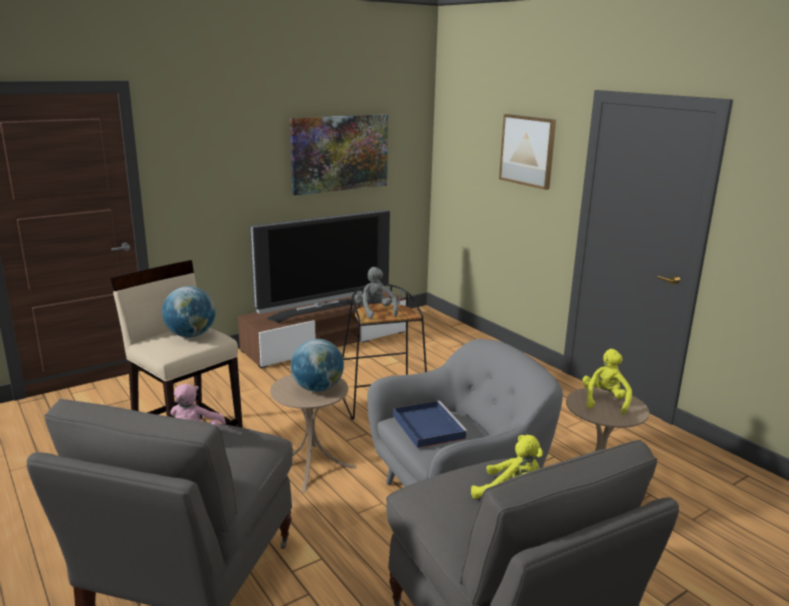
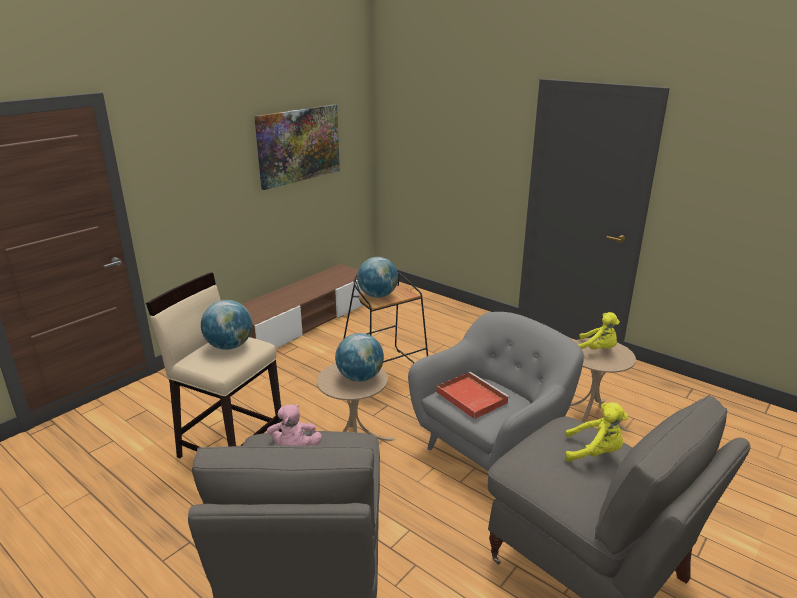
camera: 15 degrees left, 5 degrees up
(321, 309) = (300, 294): television -> none
(375, 311) = (378, 295): grey plush toy -> globe
(427, 426) = (470, 397): blue tray -> red tray
(527, 151) = (474, 133): picture -> none
(605, 401) = (597, 350): yellow plush toy -> yellow plush toy turned 120 degrees clockwise

